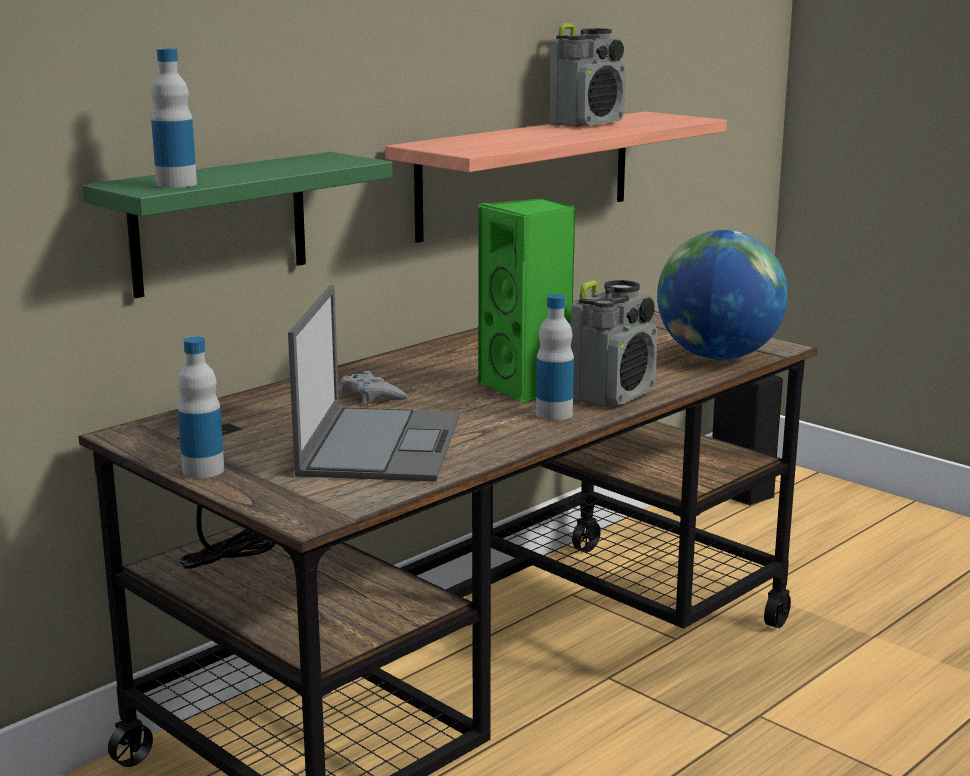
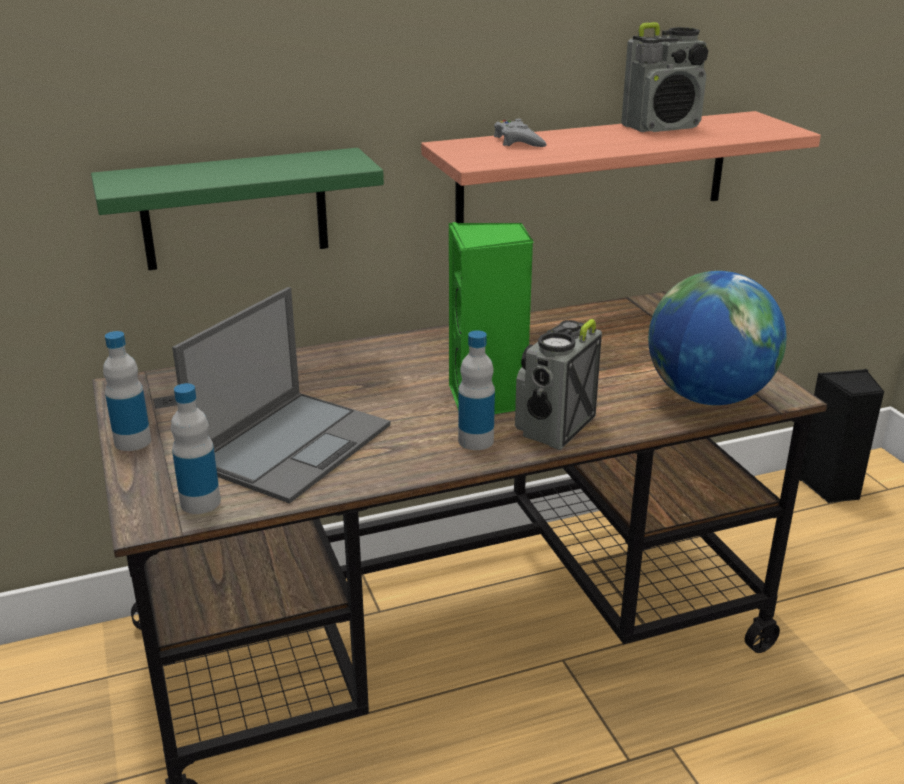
camera: 25 degrees right, 10 degrees up
(176, 184) = (152, 183): bottle -> bottle (200, 502)
(371, 396) = (346, 382): grey game controller -> grey game controller (518, 141)
(613, 395) = (554, 427): radio -> radio turned 150 degrees clockwise

